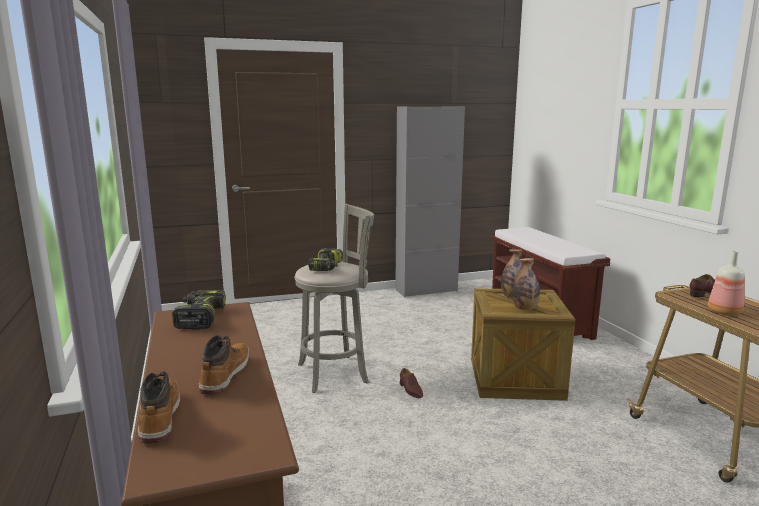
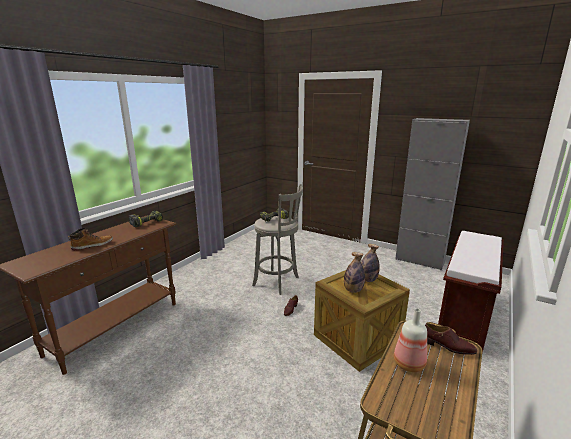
camera: 50 degrees right, 5 degrees up
(159, 417) = (52, 249): boot -> none

